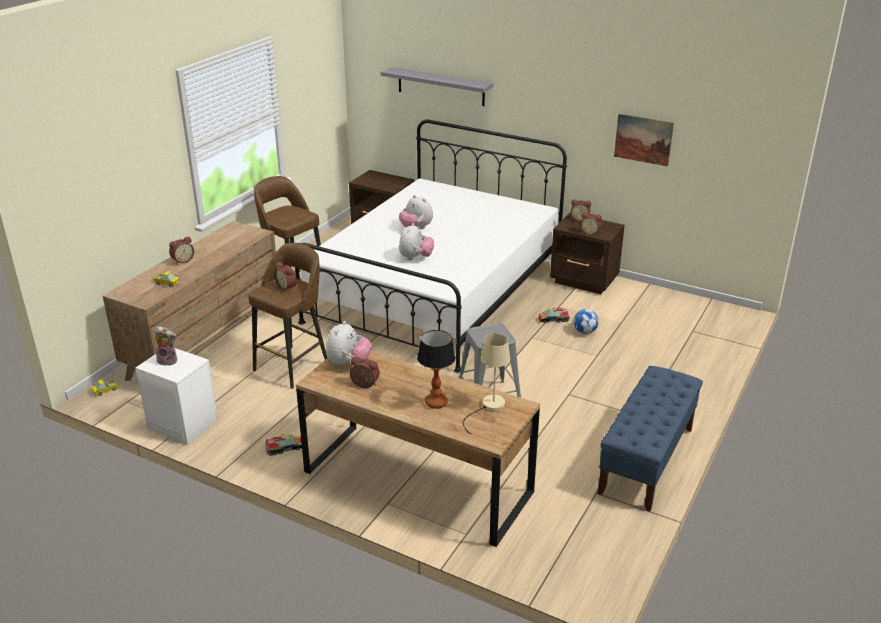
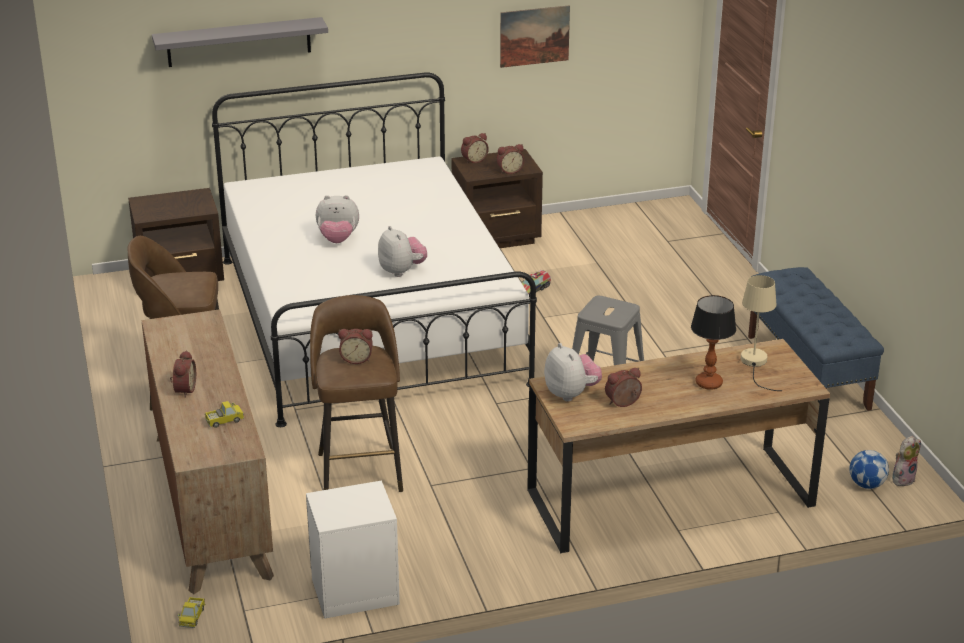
camera: 45 degrees left, 0 degrees up
(168, 360) = (341, 505): plush toy -> plush toy (903, 478)
(284, 448) = (503, 546): toy truck -> none
(585, 331) = (580, 287): football -> football (866, 484)

